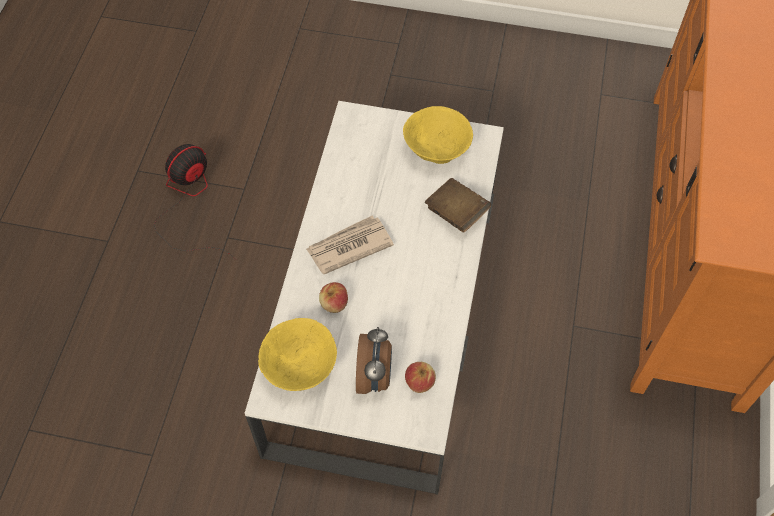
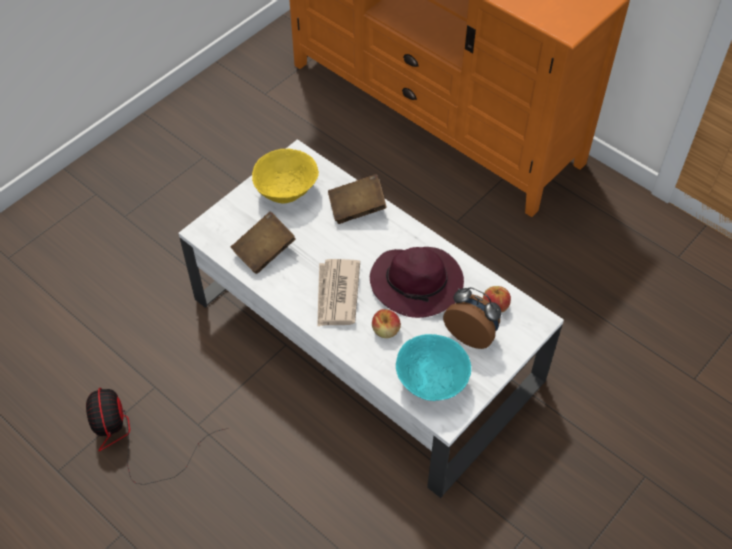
camera: 60 degrees left, 5 degrees down
(299, 368) = (431, 383): yellow bowl -> turquoise bowl
(359, 169) = (264, 252): none -> brown book
(403, 304) = (418, 284): none -> purple hat

